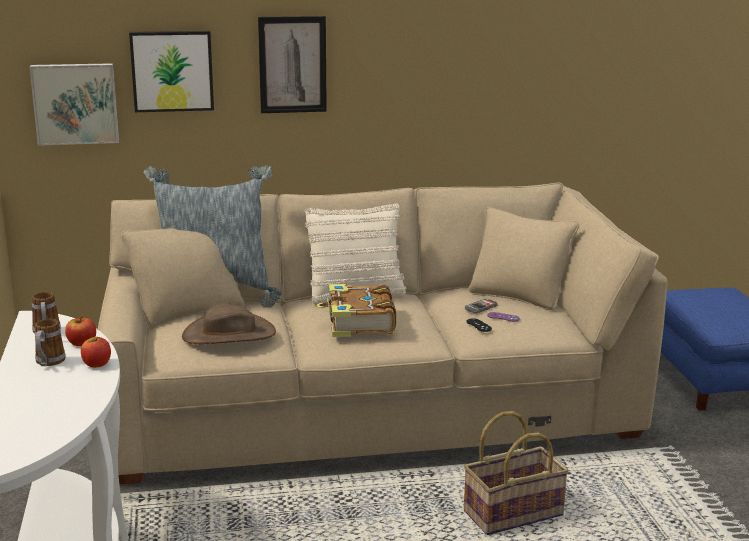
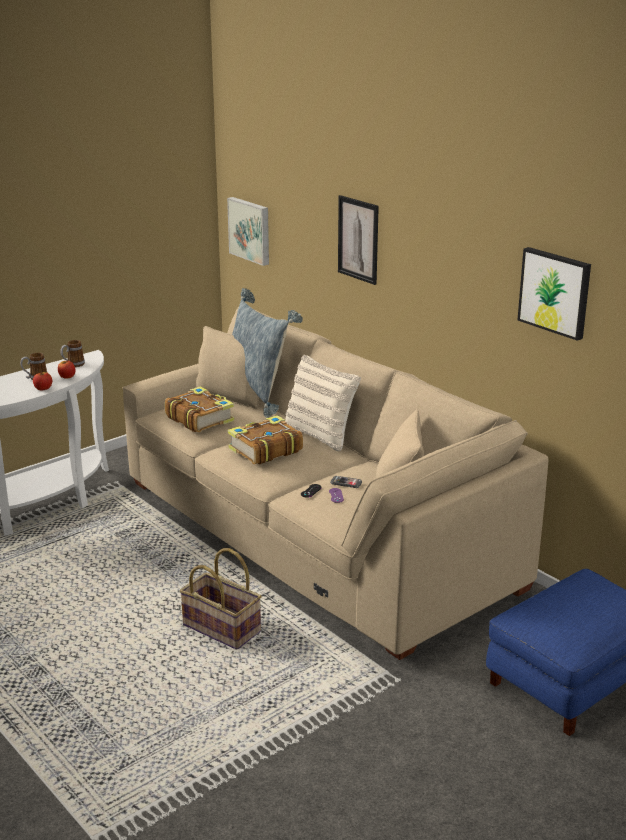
camera: 60 degrees right, 5 degrees up
(172, 70) = (295, 222): picture -> picture (555, 292)
(229, 334) = (199, 418): brown hat -> book

